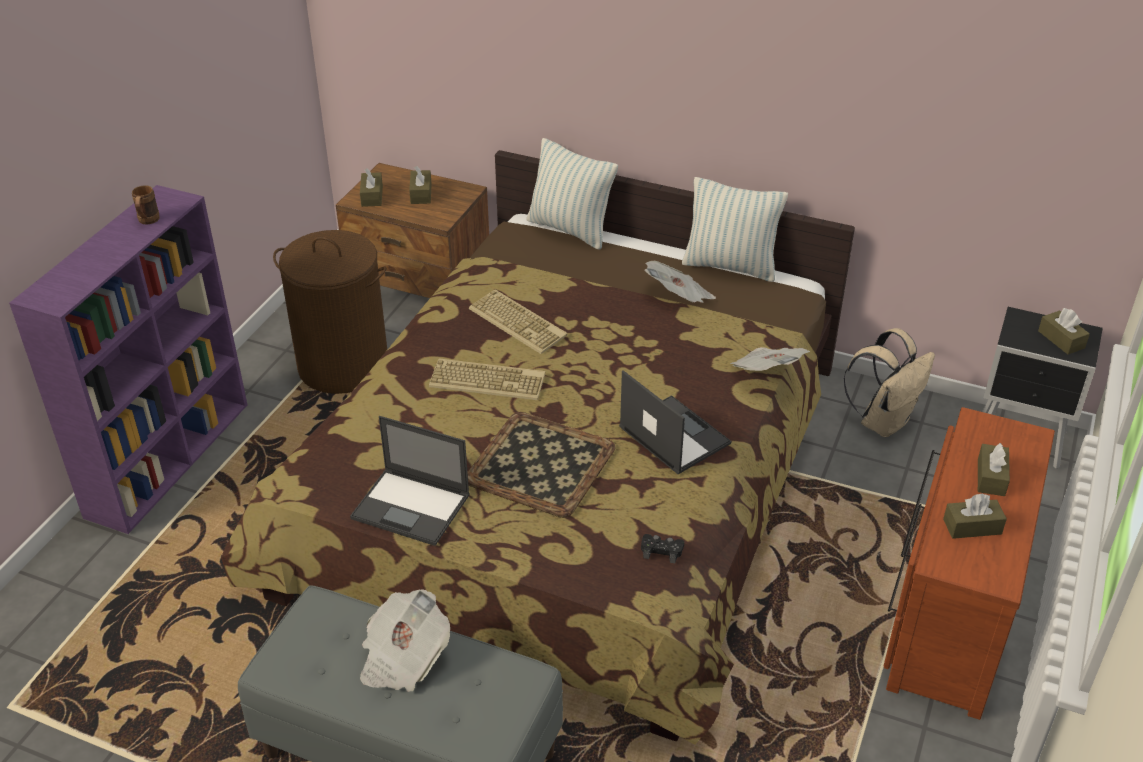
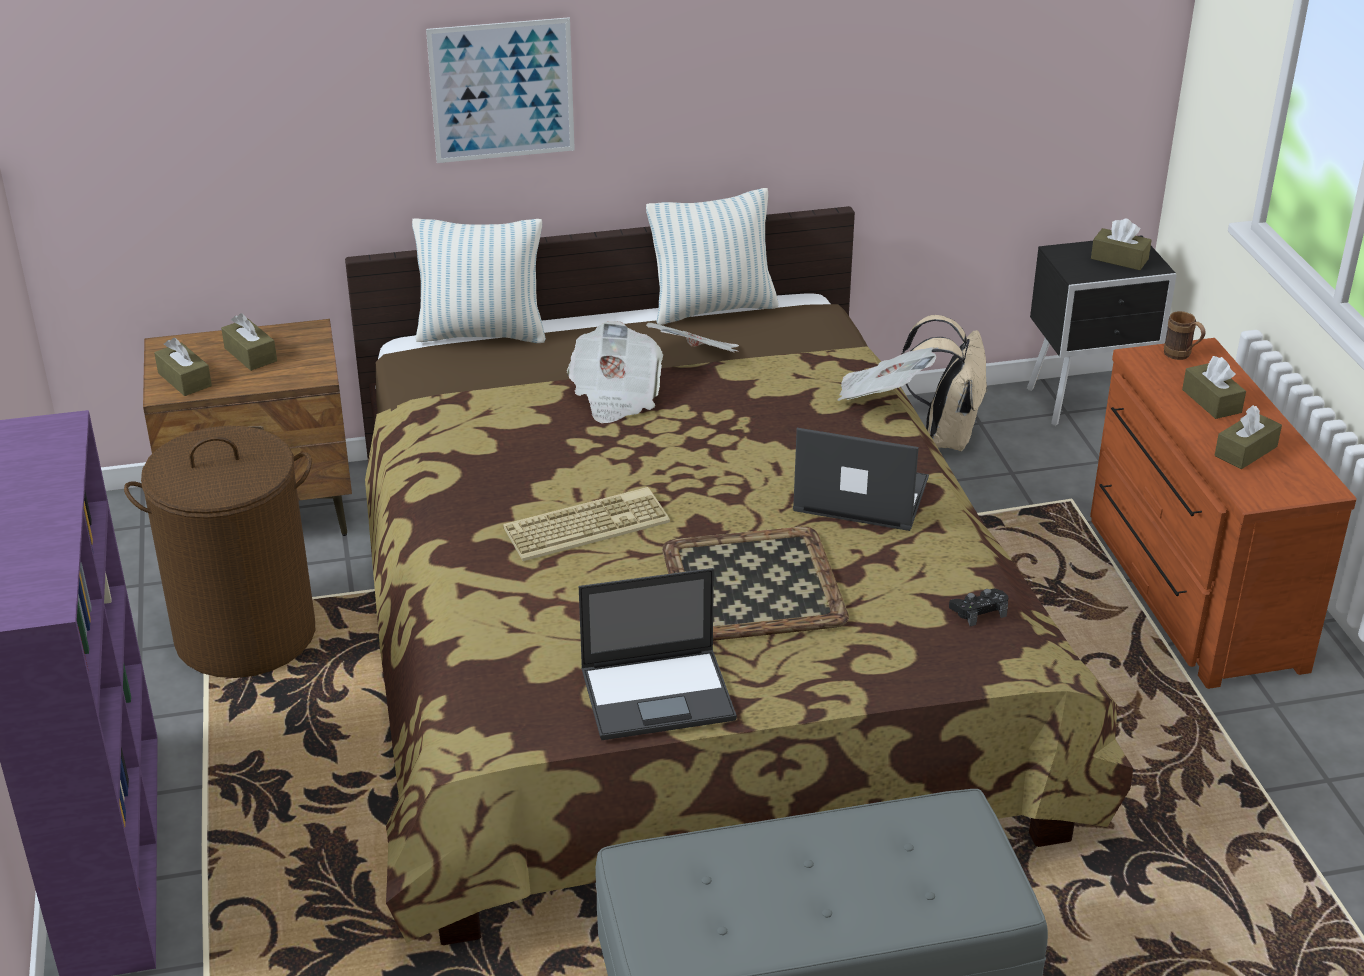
camera: 35 degrees left, 5 degrees down
(147, 222) = (46, 467): brown mug -> brown mug (1182, 356)
(403, 658) = (804, 865): newspaper -> newspaper (615, 396)
(519, 322) = (549, 450): keyboard -> none
(610, 67) = (502, 90): none -> picture

